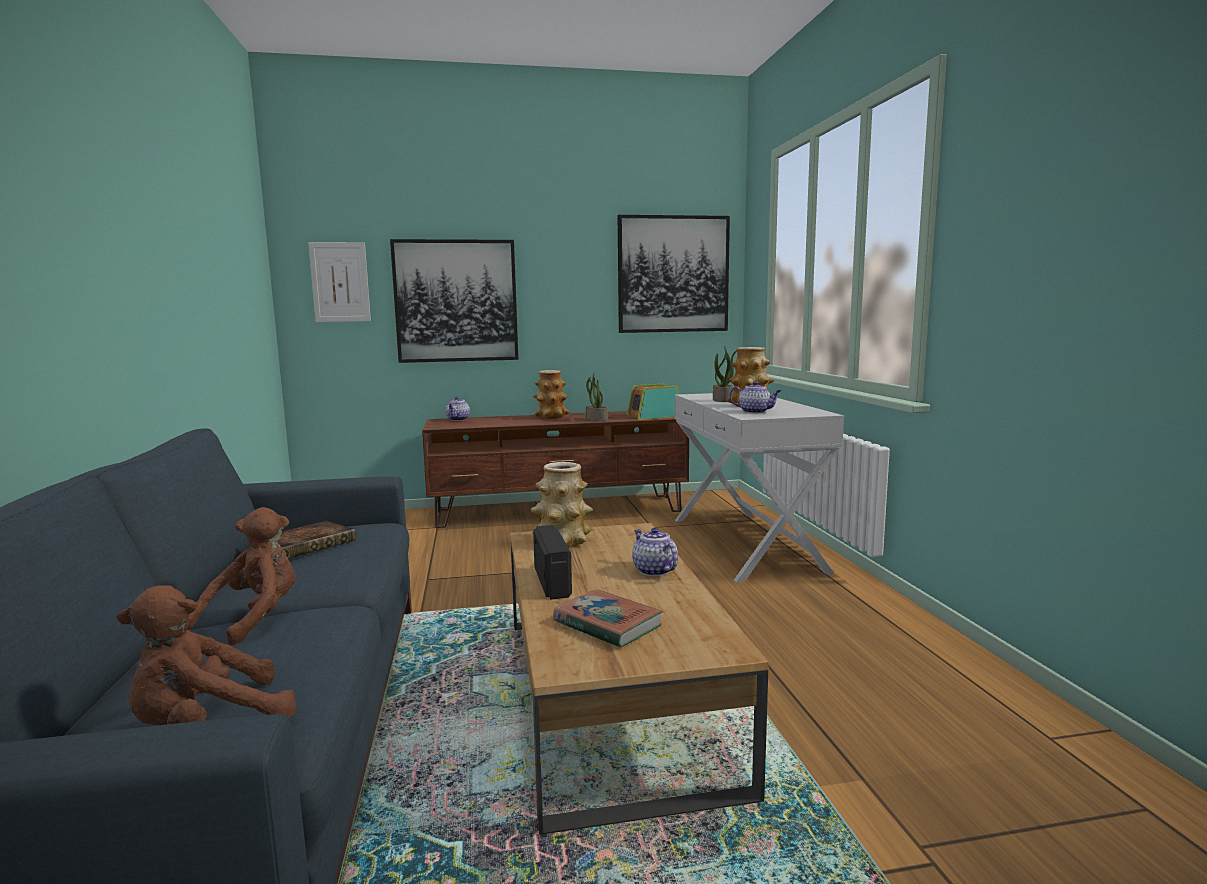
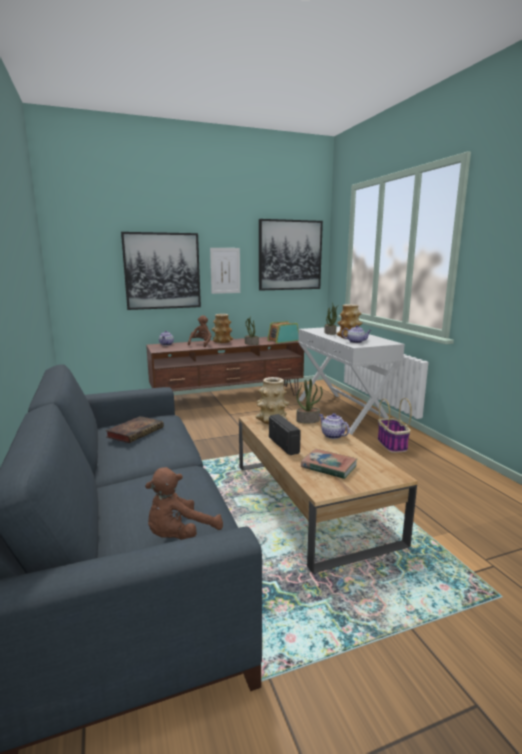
camera: 10 degrees left, 5 degrees up
(255, 619) = (145, 477): brown plush toy -> brown plush toy (201, 344)
(340, 282) = (88, 258): picture -> picture (225, 270)
(627, 543) = (308, 420): none -> potted plant
(814, 603) = (392, 445): none -> basket

